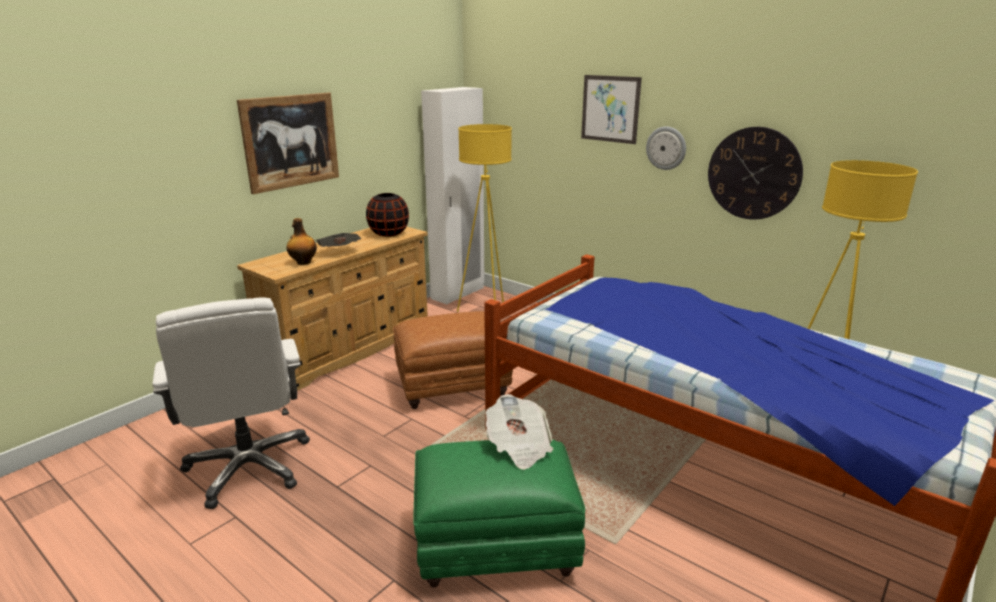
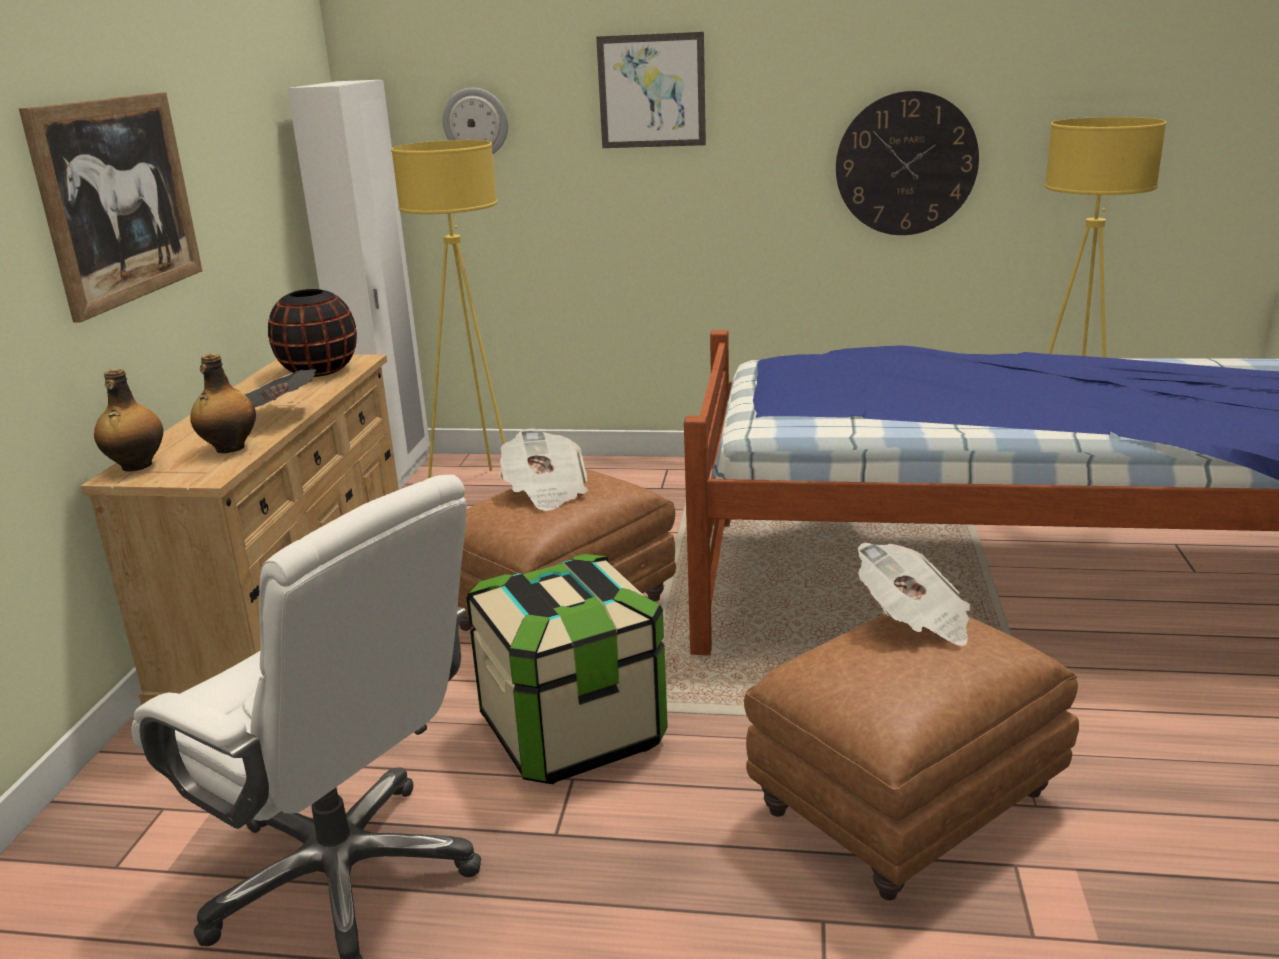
camera: 30 degrees left, 0 degrees up
(264, 261) = (136, 466): none -> bottle
(394, 444) = (573, 732): none -> storage box
(449, 320) = (545, 492): none -> newspaper
(494, 548) = (904, 806): green ottoman -> brown ottoman
(666, 148) = (760, 144): wall clock -> wall clock (476, 123)

